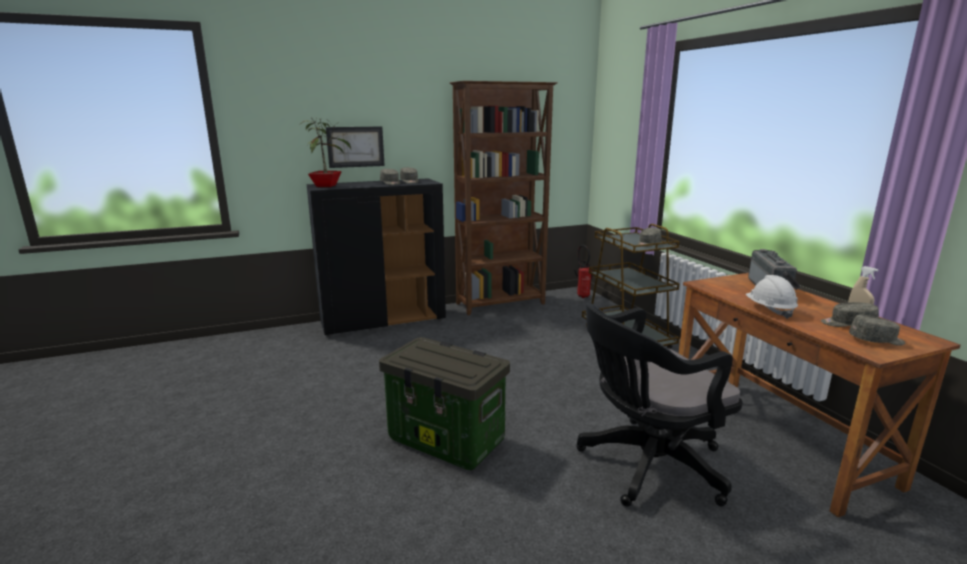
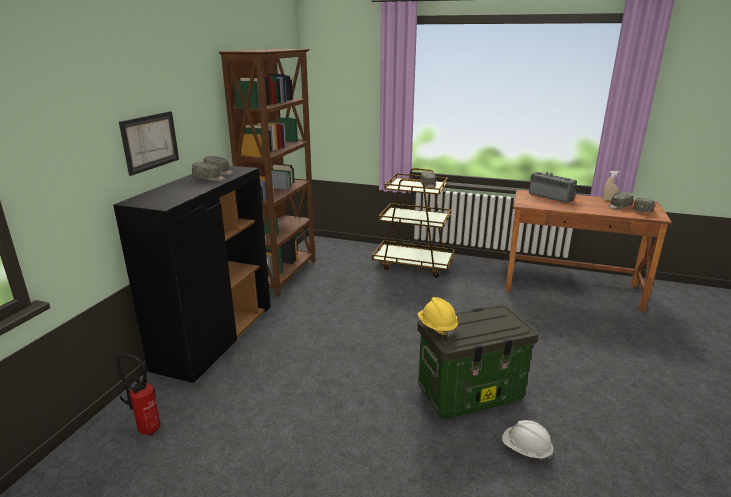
camera: 50 degrees left, 5 degrees up
(326, 186) = (156, 200): potted plant -> none
(414, 345) = (437, 327): none -> yellow hard hat
(582, 296) = (326, 243): fire extinguisher -> fire extinguisher (147, 428)
(646, 466) = (566, 335): black office chair -> none
(769, 310) = (583, 210): white hard hat -> white hard hat (526, 450)

